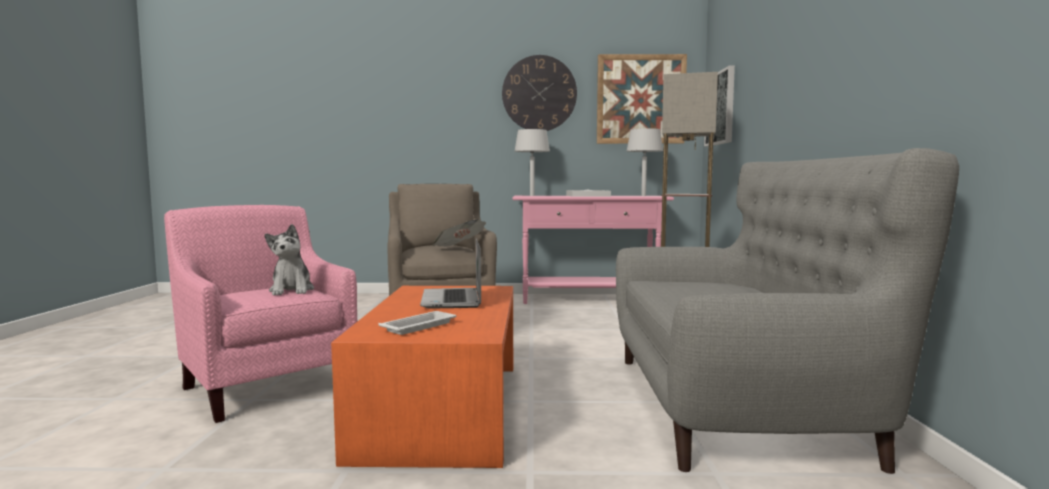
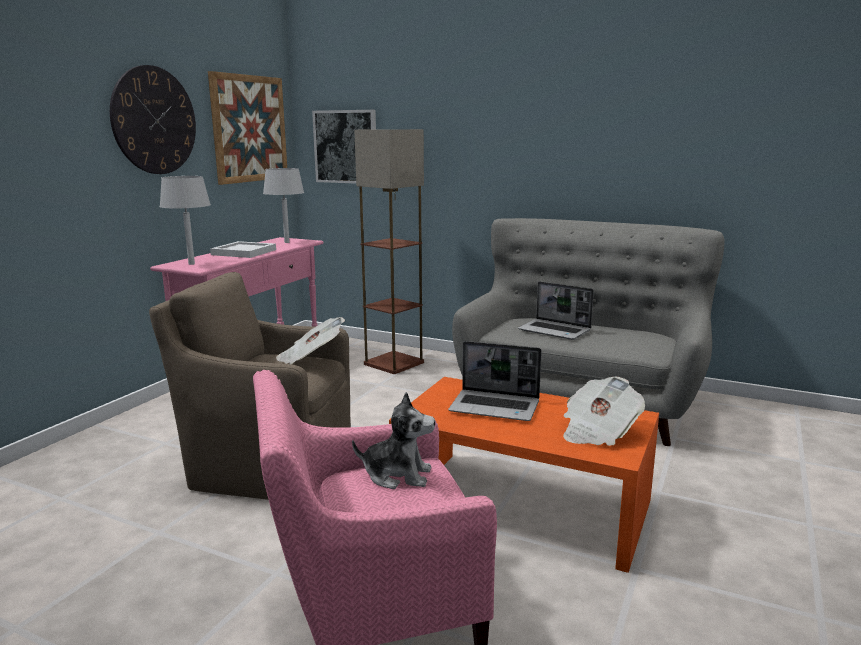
camera: 65 degrees left, 10 degrees up
(420, 326) = (598, 431): white tray -> newspaper
(704, 291) = (555, 331): none -> laptop

